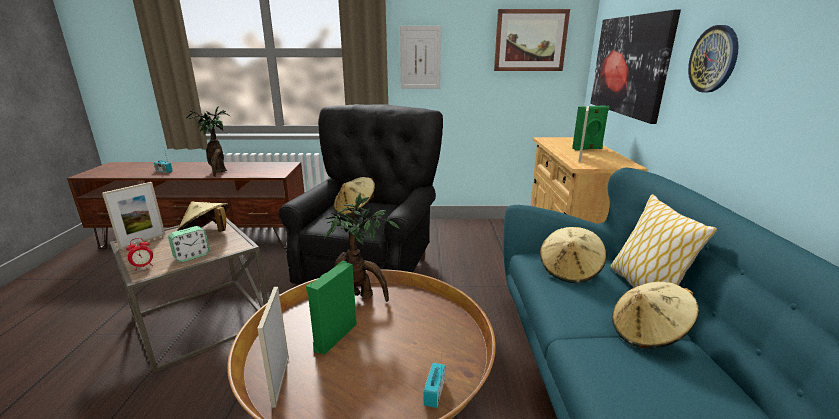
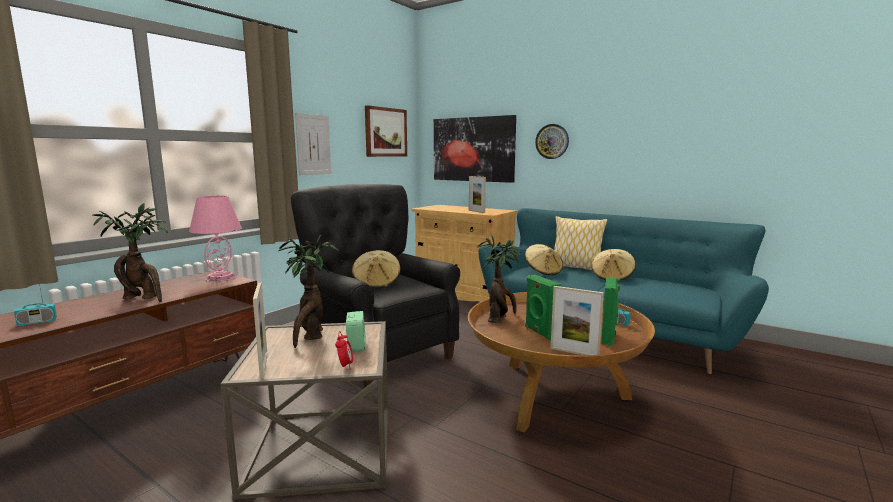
camera: 55 degrees left, 10 degrees down
(207, 235) = (311, 337): beige hat -> potted plant
(281, 169) = (220, 278): none -> pink table lamp
(587, 149) = (463, 208): green speaker -> green speaker (608, 337)

